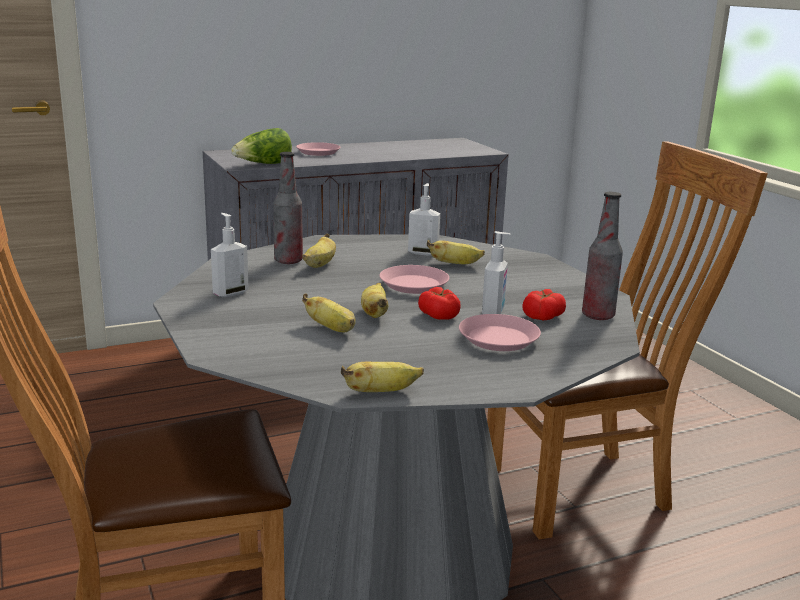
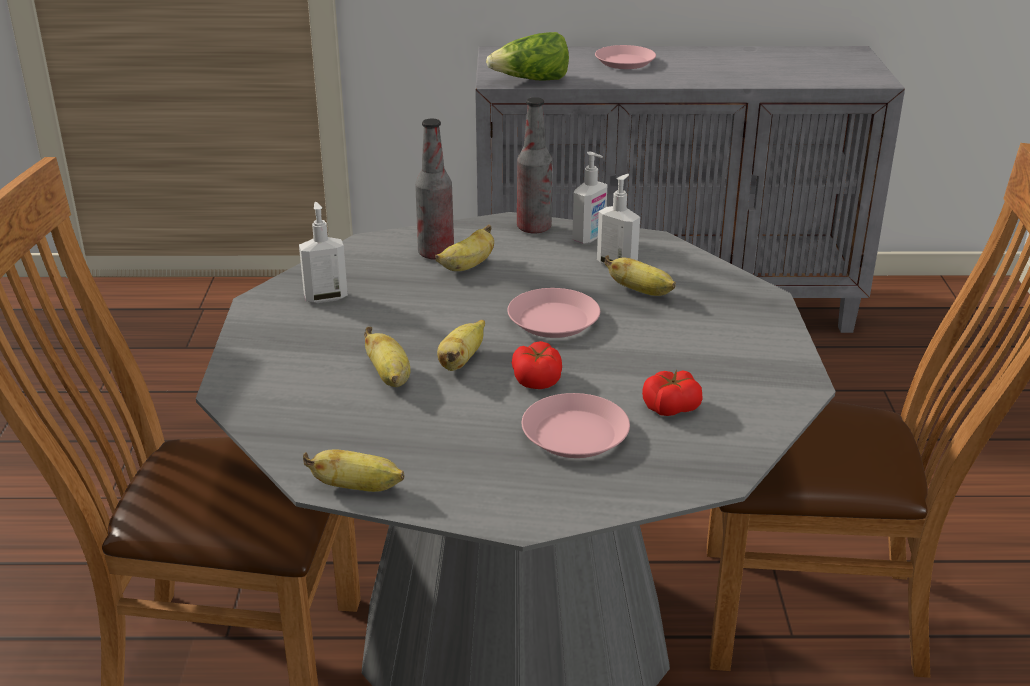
camera: 25 degrees right, 10 degrees up
(494, 312) = (612, 388): soap dispenser -> soap dispenser (589, 238)
(598, 316) = (749, 421): bottle -> bottle (534, 228)

